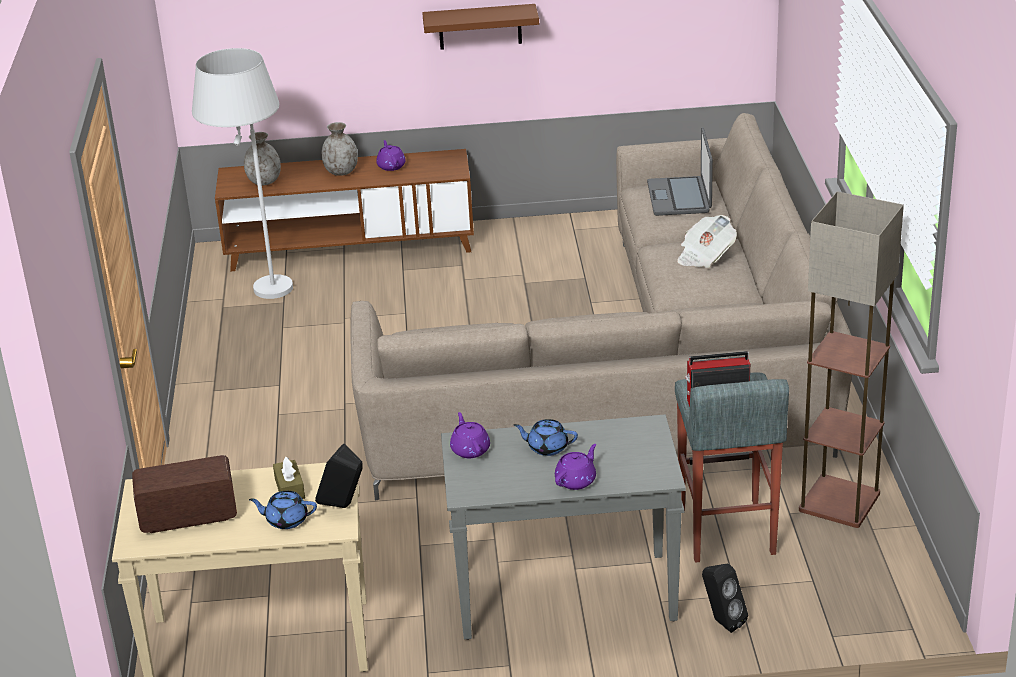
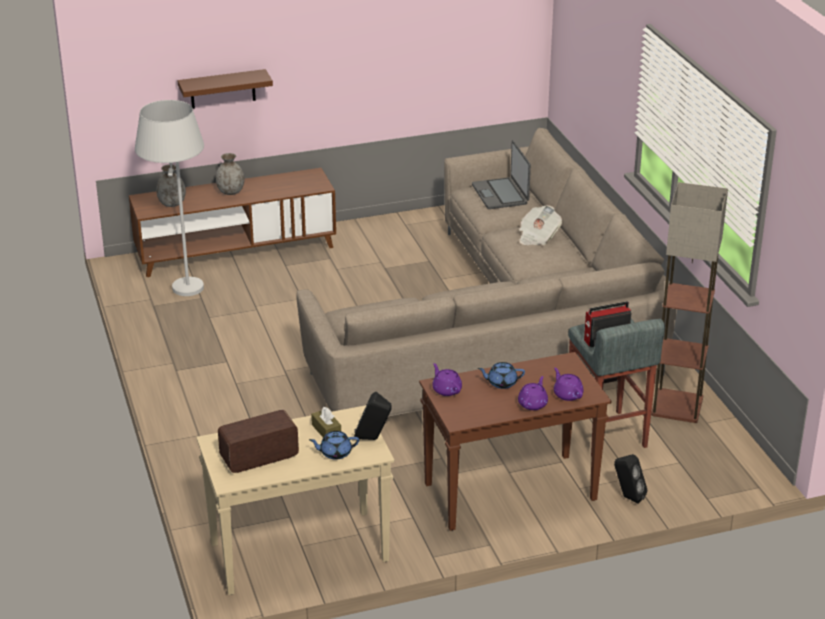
camera: 15 degrees left, 0 degrees up
(391, 166) = (268, 184): purple teapot -> purple teapot (567, 394)
(480, 26) = (334, 72): brown shelf -> brown shelf (222, 89)
(563, 597) = (509, 493): grey console table -> brown console table

